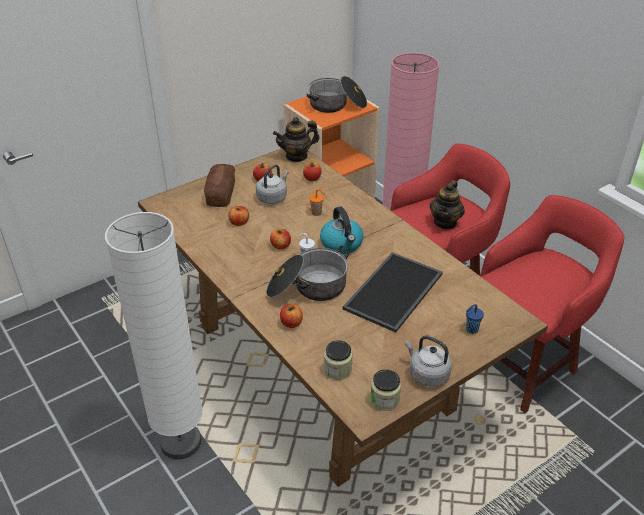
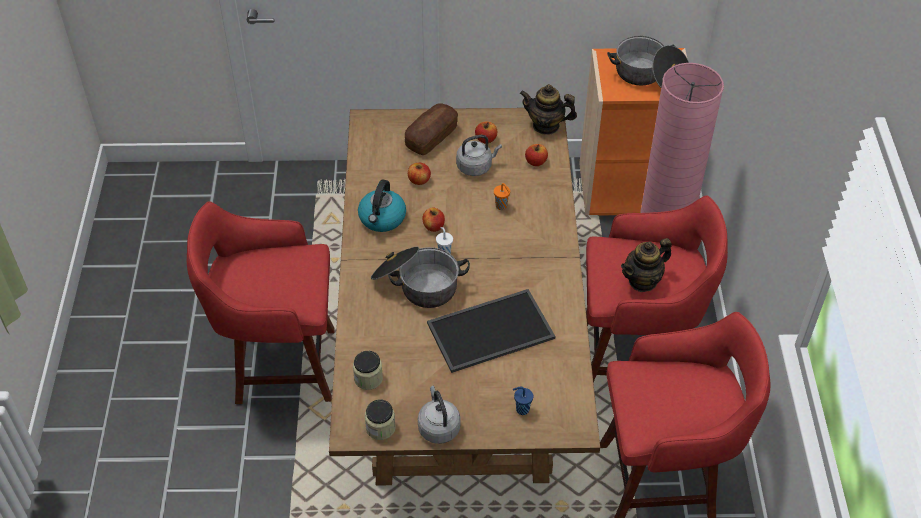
camera: 35 degrees right, 10 degrees up
(180, 442) = (280, 365): white floor lamp -> red stool
(291, 323) = (370, 312): apple -> none
(342, 244) = (492, 254): kettle -> kettle (382, 219)

